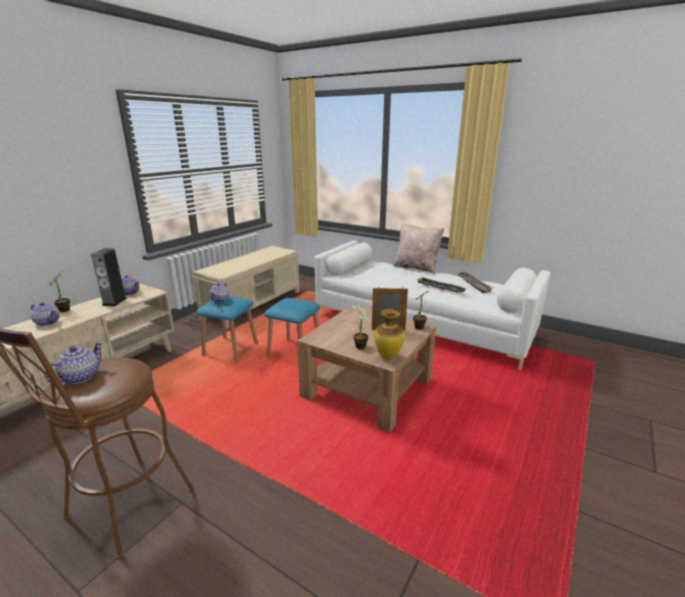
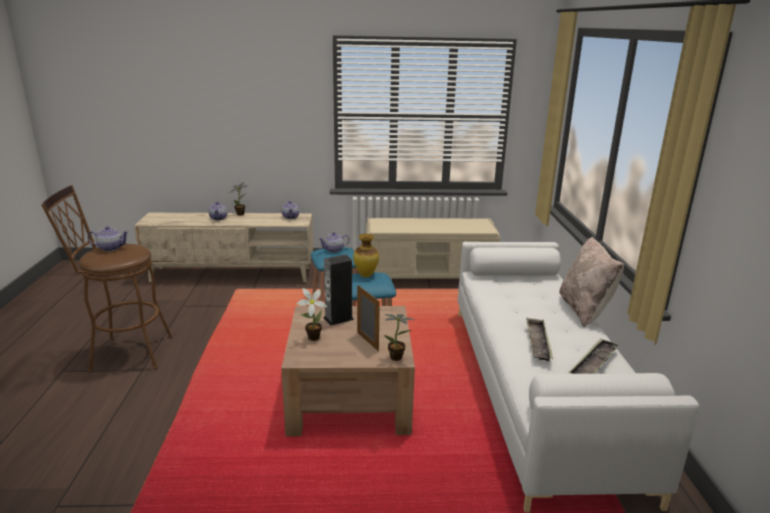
camera: 55 degrees right, 0 degrees up
(114, 301) = (270, 219): speaker -> speaker (338, 318)
(388, 357) = (306, 358): vase -> vase (365, 275)

